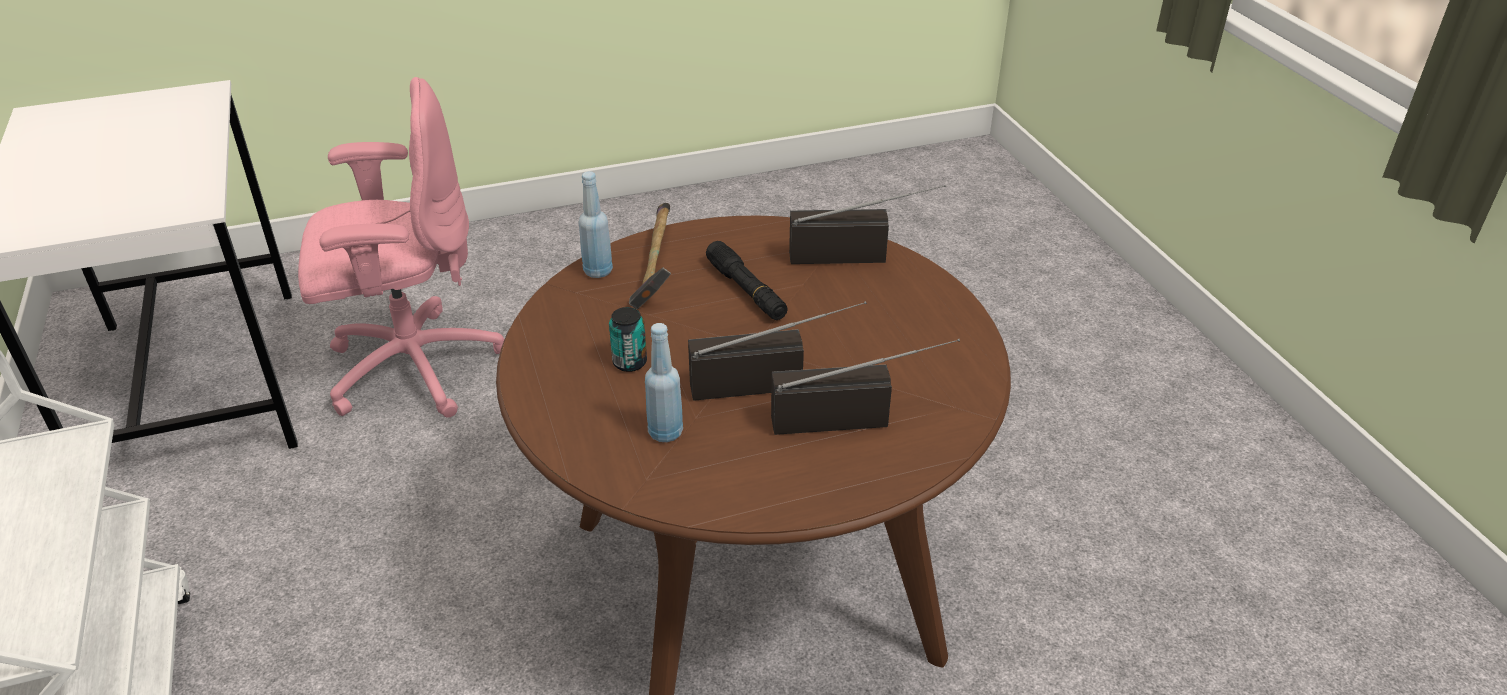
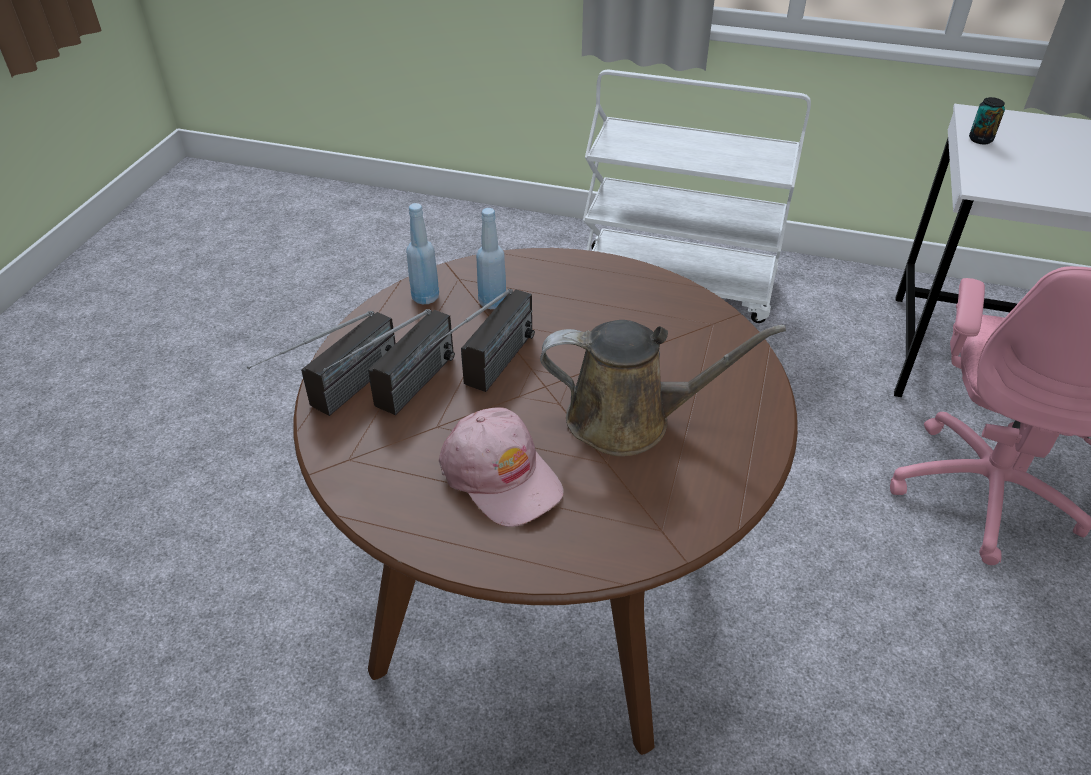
camera: 125 degrees right, 5 degrees up
(598, 271) = (736, 346): blue bottle -> blue bottle (425, 297)
(629, 362) = (587, 316): can -> can (980, 139)
(655, 268) = (715, 380): hammer -> none
(746, 290) = (629, 419): black flashlight -> brown watering can
(862, 255) = (619, 537): radio -> radio (338, 398)
(873, 323) = (501, 475): none -> pink cap

